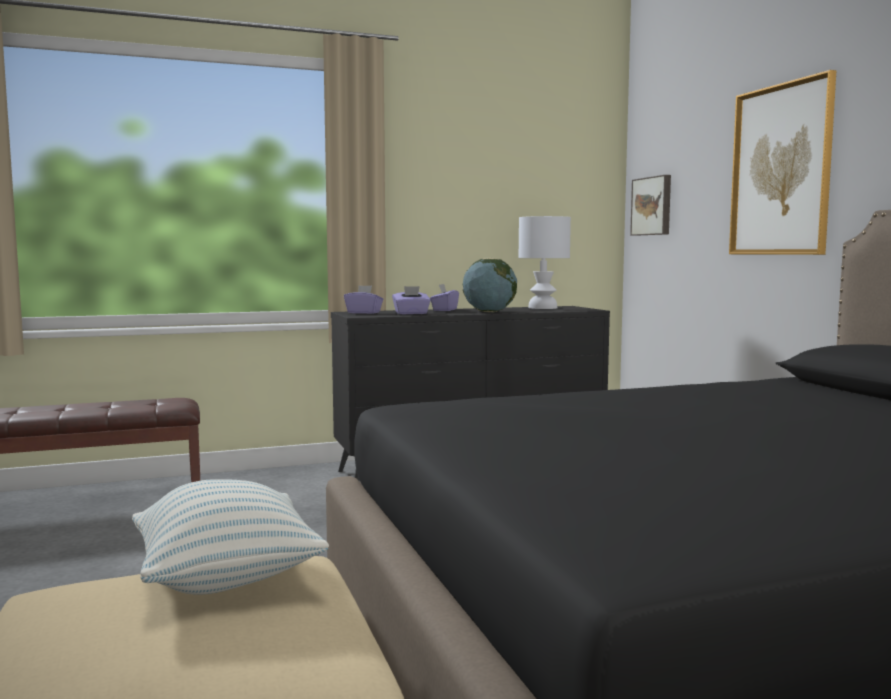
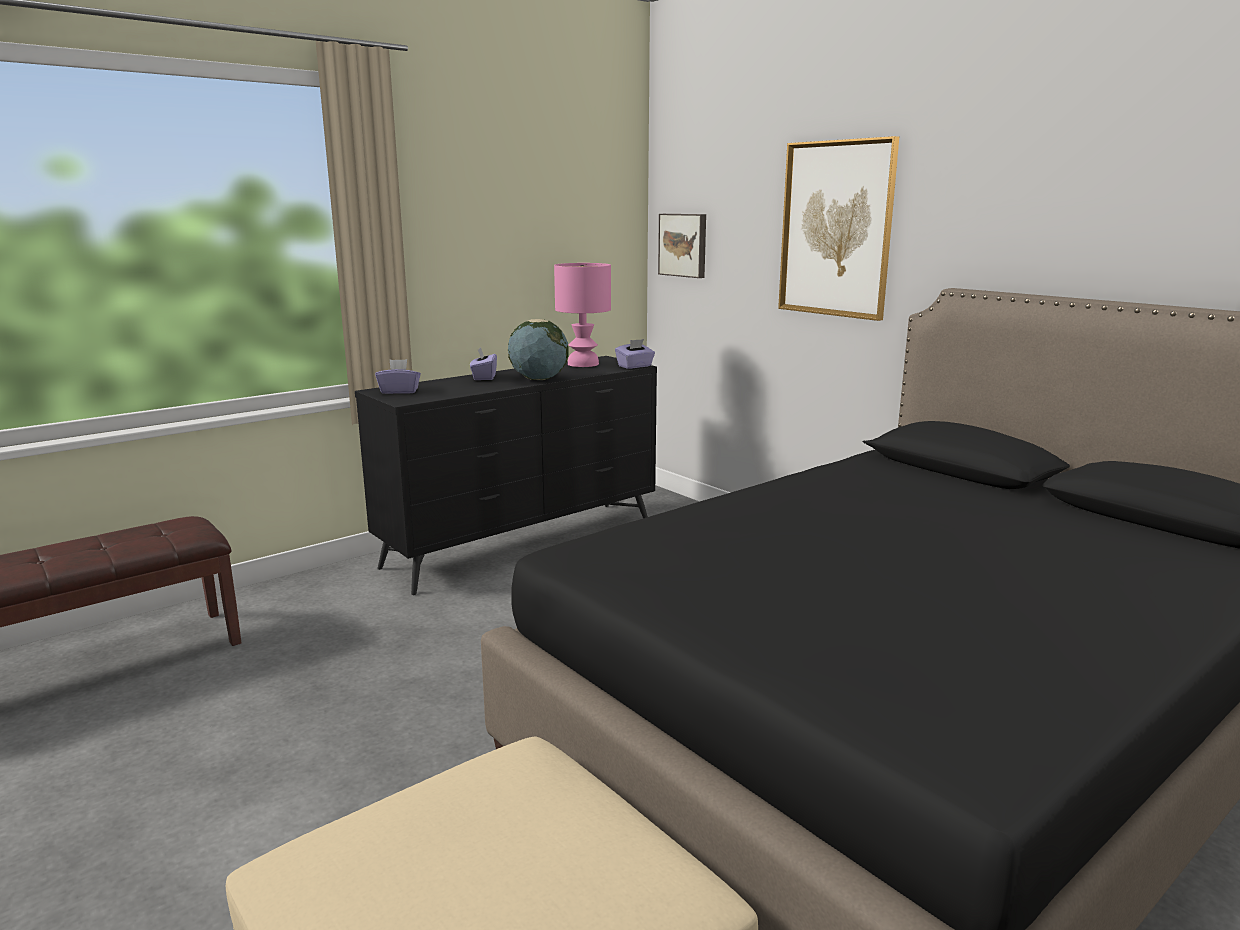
camera: 20 degrees left, 10 degrees up
(226, 578) = (480, 799): pillow -> none
(411, 313) = (457, 389): purple tissue box -> purple tissue box (635, 366)
(543, 308) = (584, 364): white table lamp -> pink table lamp

